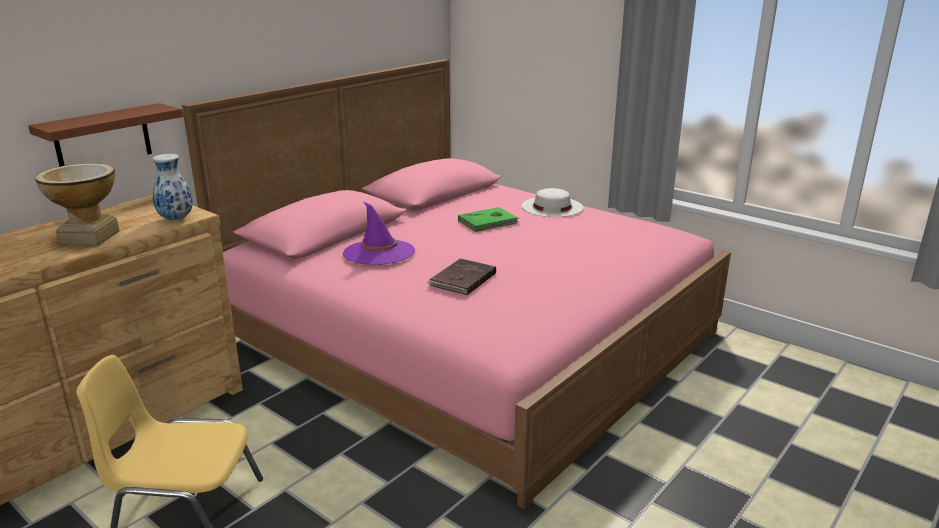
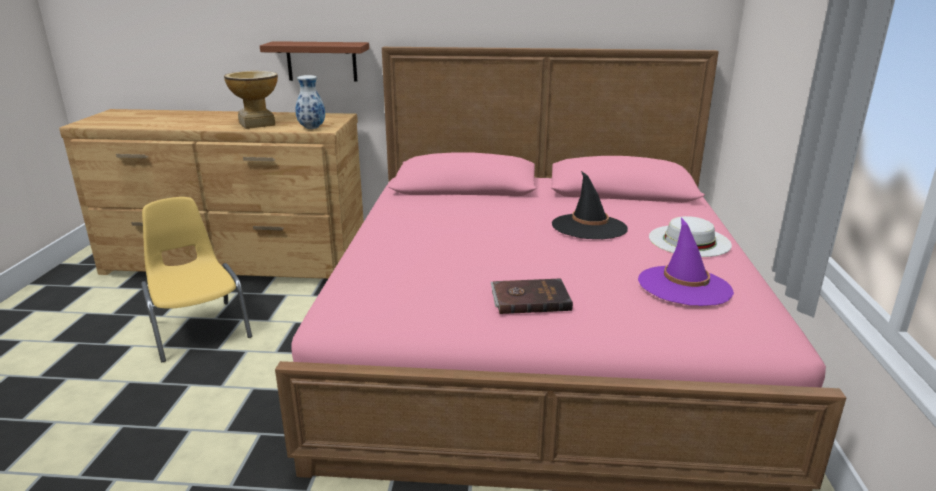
camera: 55 degrees right, 0 degrees up
(379, 253) = (449, 211): purple hat -> purple hat (684, 286)
(462, 279) = (442, 254): brown book -> brown book (530, 299)
(488, 222) = (589, 227): green book -> black hat

